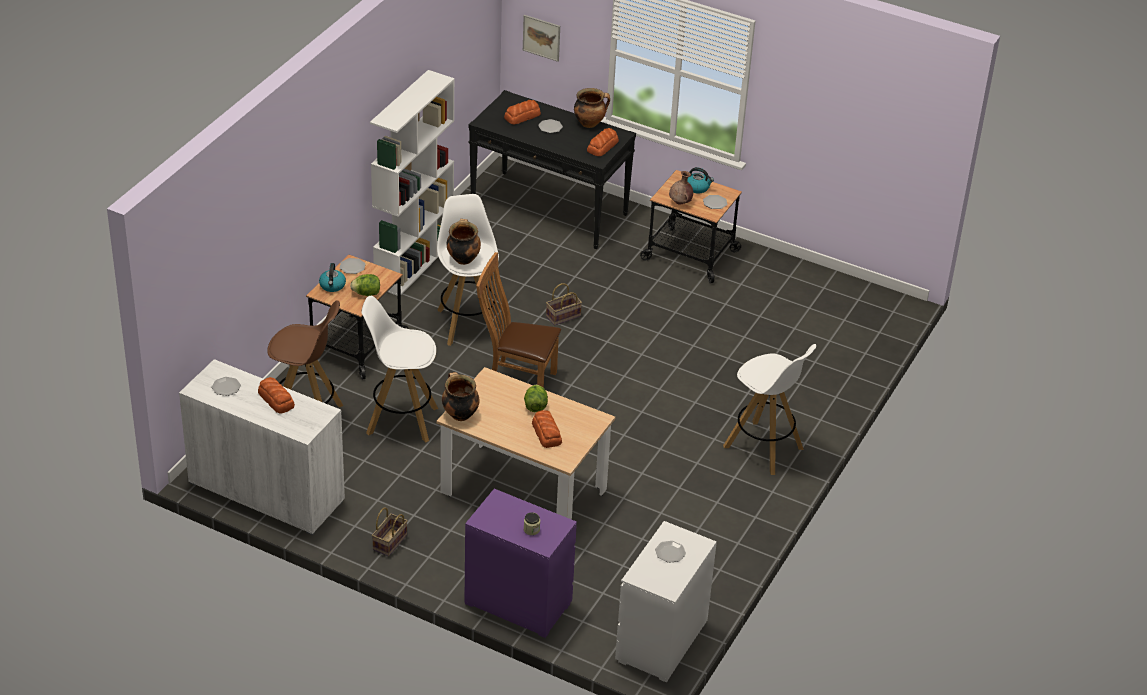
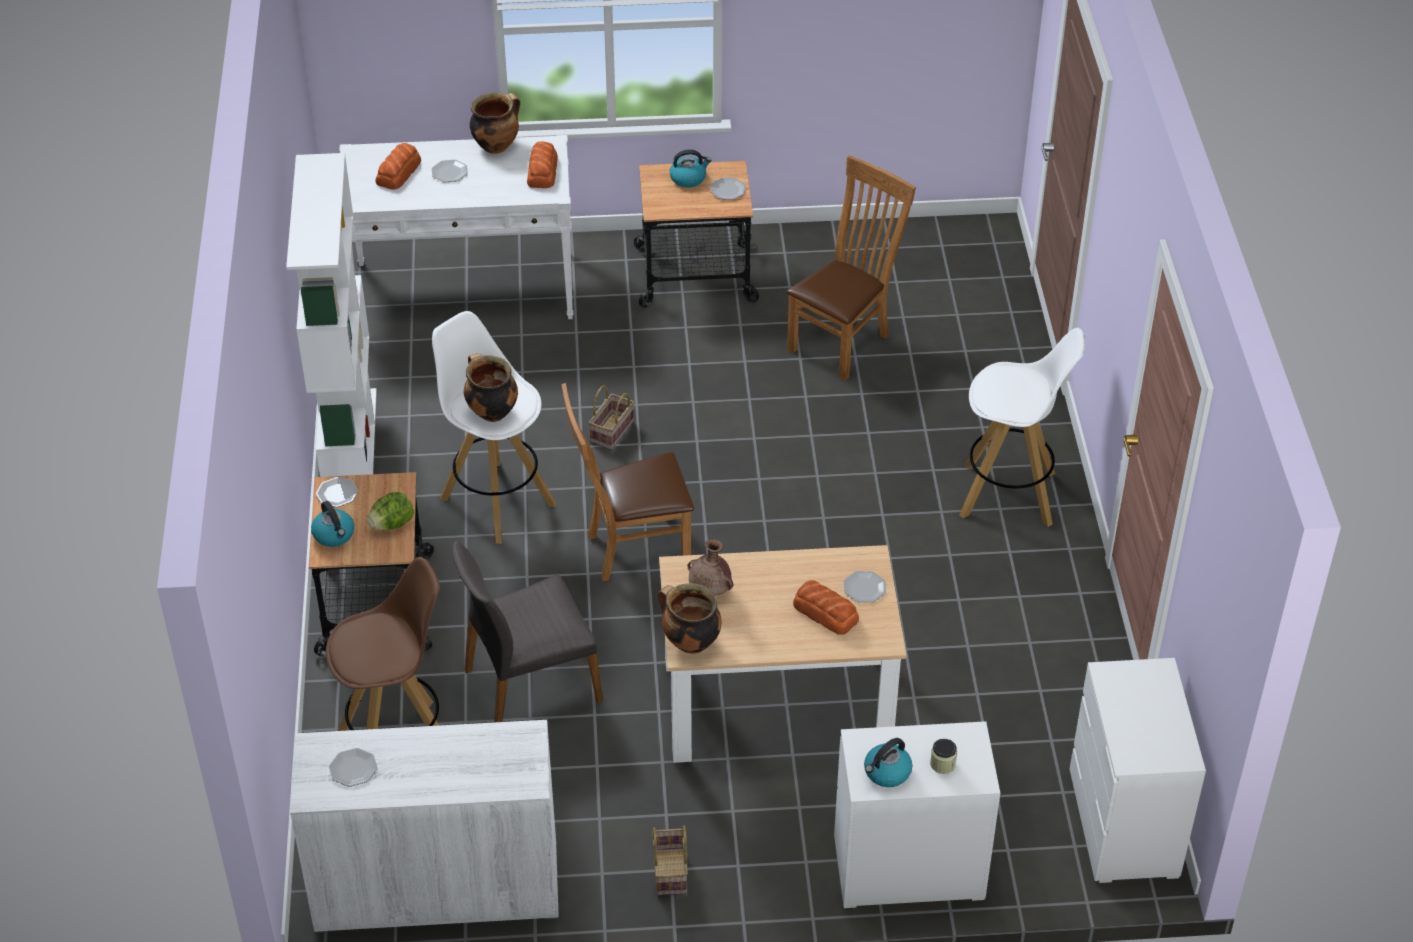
camera: 30 degrees left, 5 degrees up
(276, 400) = (443, 751): bread -> none
(401, 420) = (530, 684): white stool -> grey chair
(497, 519) = (886, 773): none -> kettle
(517, 603) = (907, 869): purple dresser -> white dresser
(535, 406) = (776, 581): lettuce -> none
(541, 37) = (376, 48): picture -> none
(549, 210) = (465, 290): black console table -> white console table
(670, 553) = (1137, 703): plate -> plate (865, 588)
(680, 203) = (686, 208): brown vase -> brown vase (710, 591)
(745, 326) = (844, 341): none -> brown chair

